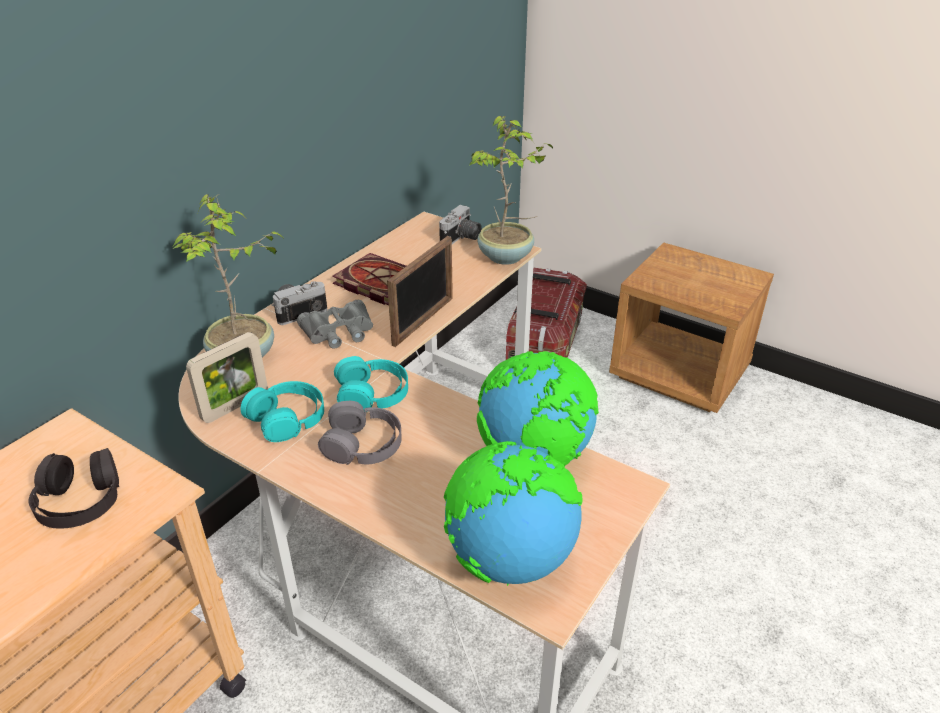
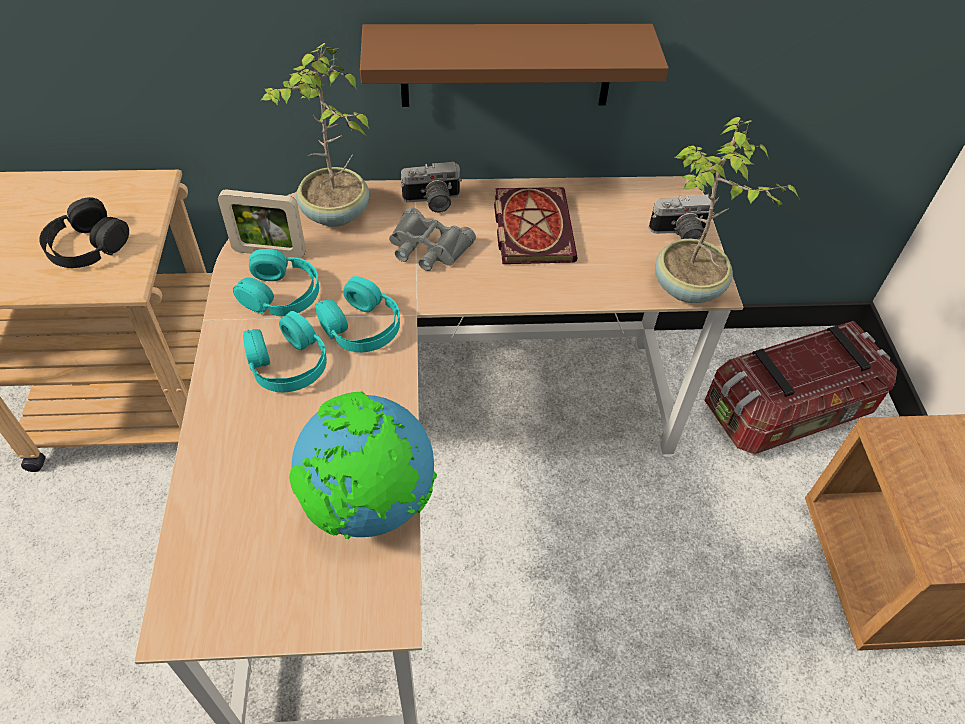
camera: 50 degrees right, 15 degrees up
(298, 310) = (432, 202): camera -> camera turned 150 degrees clockwise
(299, 176) = (506, 65): none -> brown shelf
(363, 444) = (287, 363): grey headphones -> turquoise headphones
(423, 321) = (503, 294): picture frame -> none
(508, 559) = (214, 558): globe -> none

